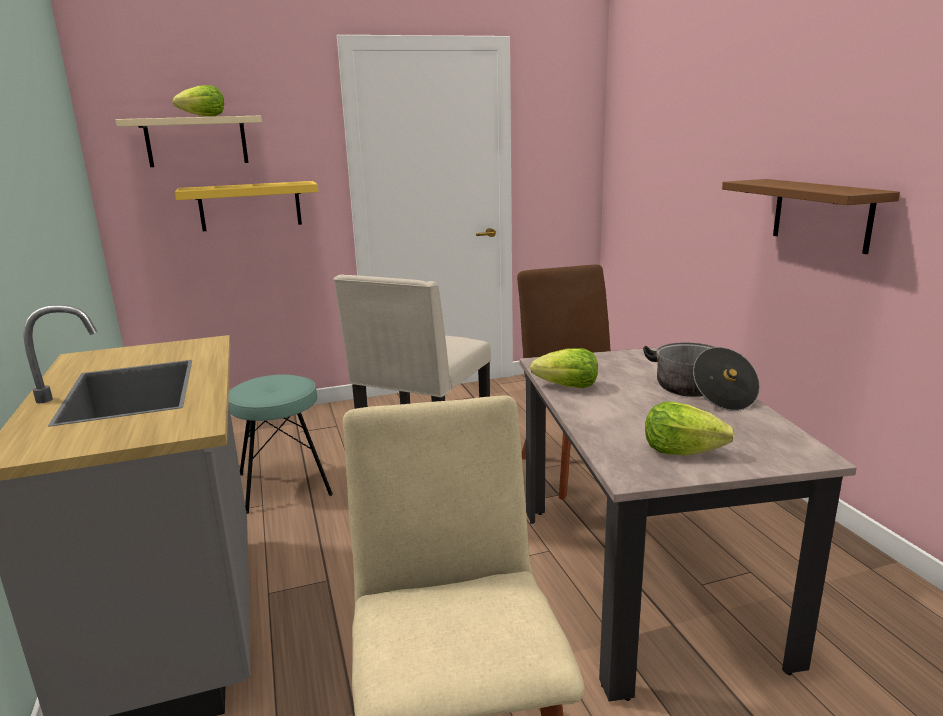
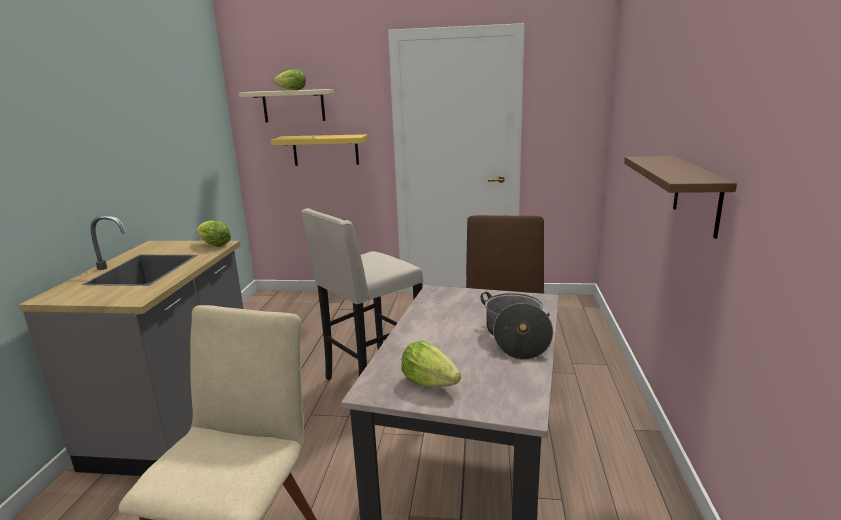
camera: 25 degrees right, 0 degrees up
(284, 484) = (301, 343): turquoise stool -> none
(568, 387) = (424, 313): lettuce -> lettuce (214, 245)

